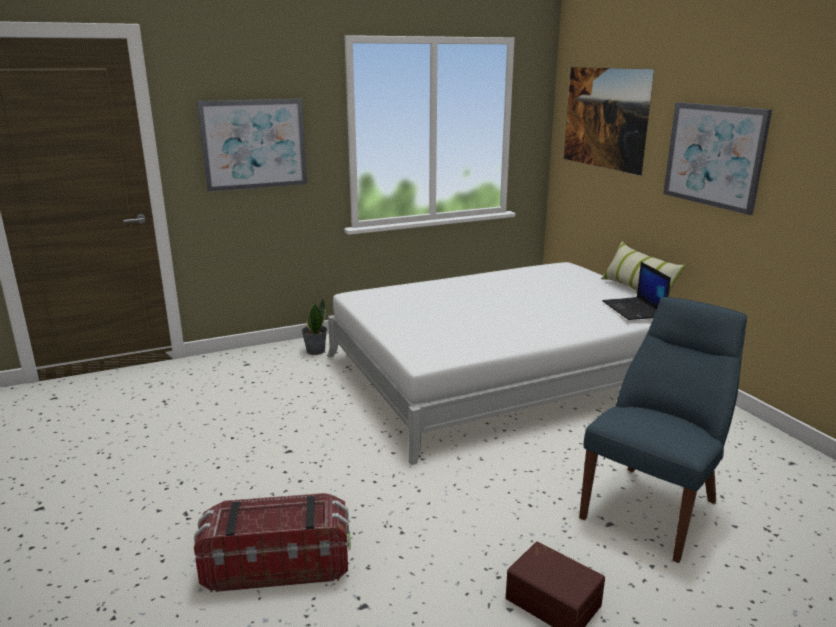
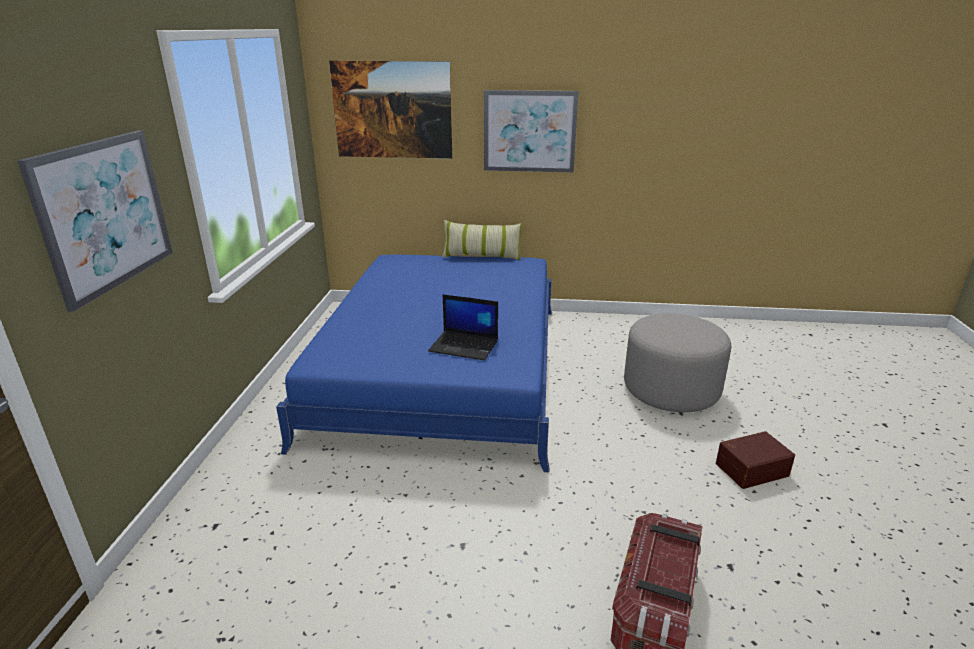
camera: 60 degrees left, 5 degrees up
(315, 351) = (256, 459): potted plant -> none
(503, 372) = (443, 369): white bed -> blue bed
(634, 309) = (518, 269): laptop -> laptop (465, 346)
(653, 506) = (671, 389): blue chair -> grey ottoman

